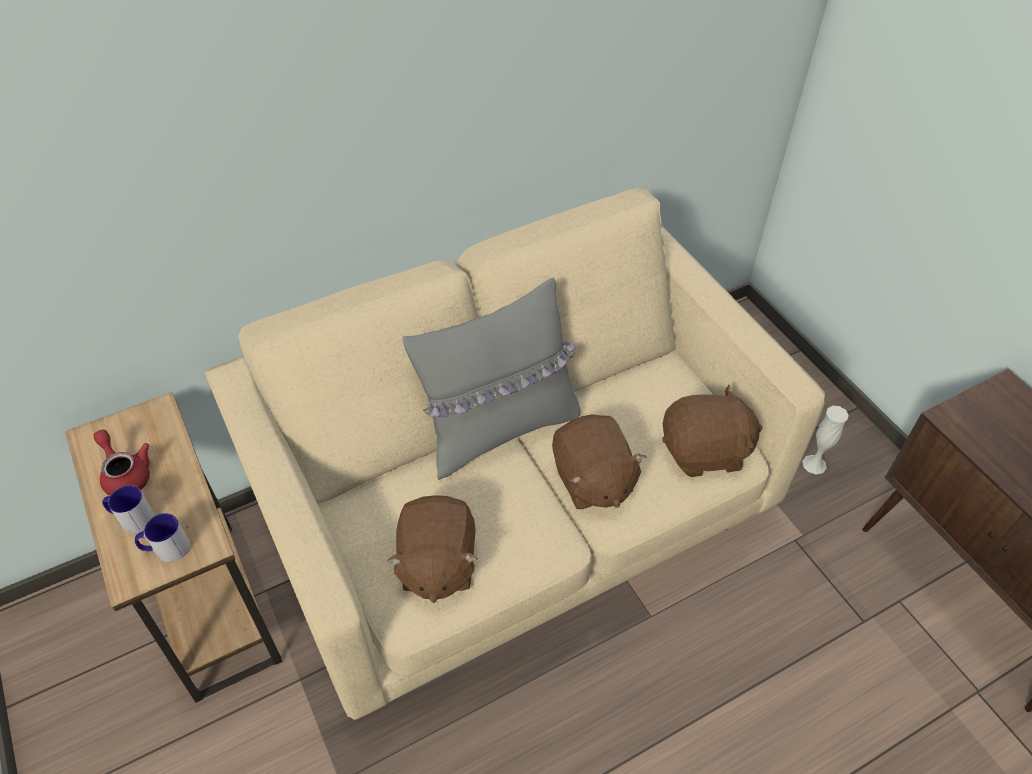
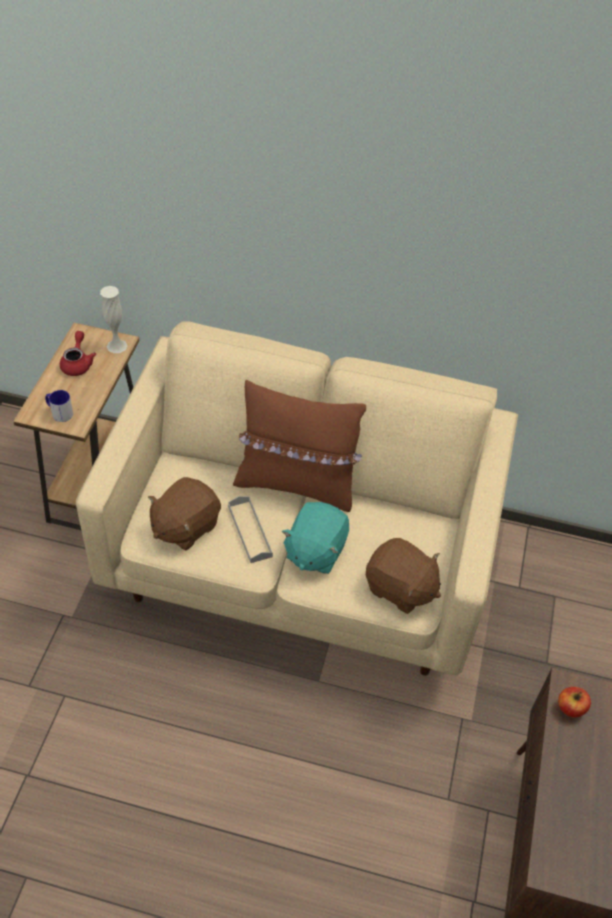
camera: 40 degrees right, 0 degrees up
(132, 518) = (59, 387): mug -> none
(499, 429) = (296, 484): grey pillow -> brown pillow
(509, 513) = (250, 531): none -> grey tray
(592, 480) = (315, 551): brown plush toy -> turquoise plush toy
(814, 464) = (535, 688): white vase -> white vase (117, 346)
(977, 435) = (571, 708): none -> apple

